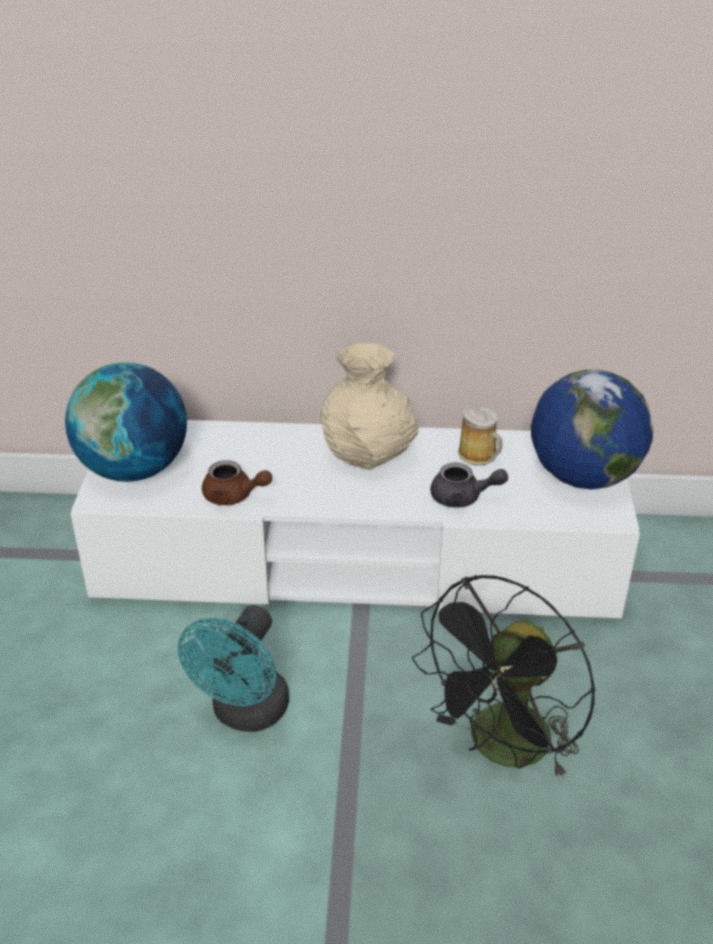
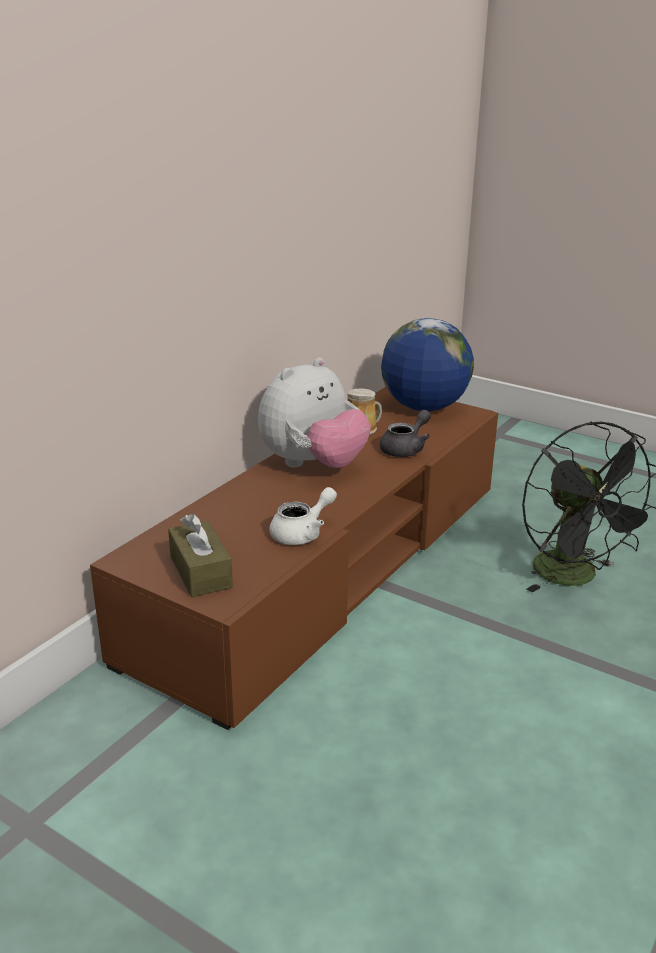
camera: 60 degrees left, 10 degrees down
(134, 469) = (200, 572): globe -> brown tissue box
(234, 496) = (302, 533): brown teapot -> white teapot
(245, 714) = (461, 680): turquoise fan -> none
(356, 559) = (326, 568): white tv stand -> brown tv stand
(368, 455) = (313, 465): beige vase -> plush toy

